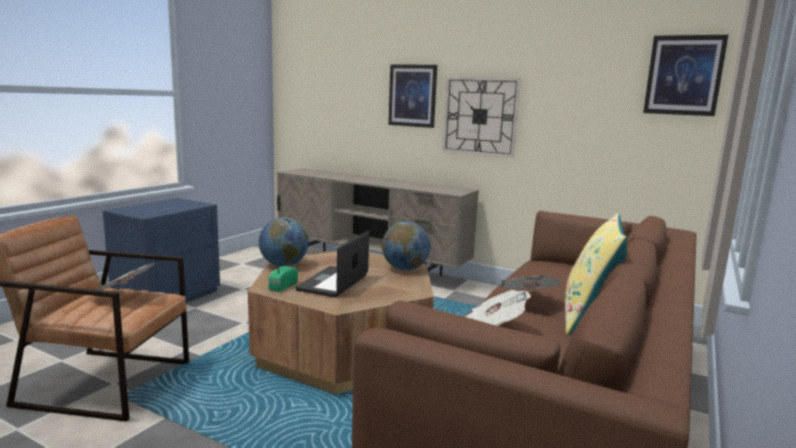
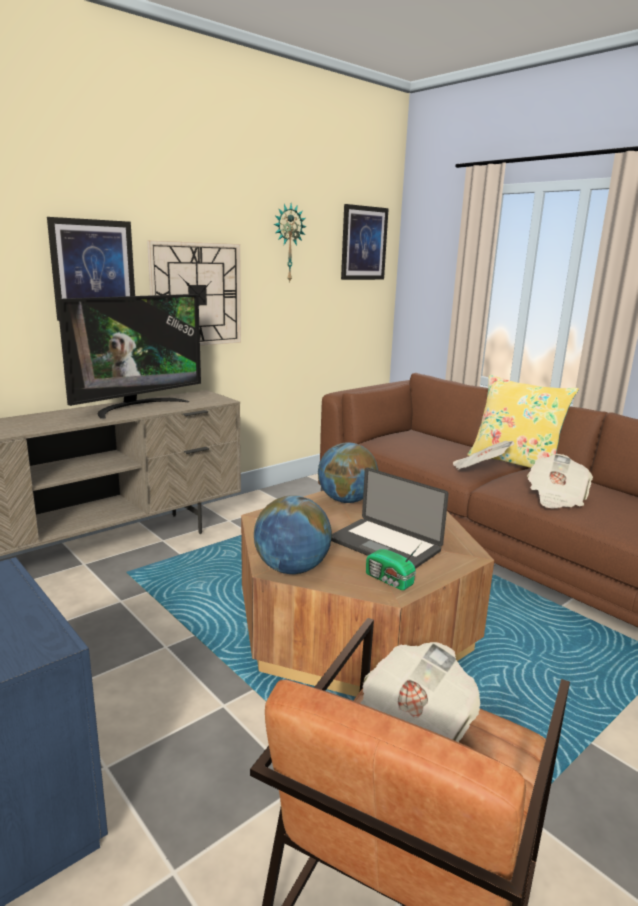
camera: 70 degrees left, 5 degrees up
(409, 184) = (137, 406): none -> television
(574, 77) = (288, 243): none -> wall clock

